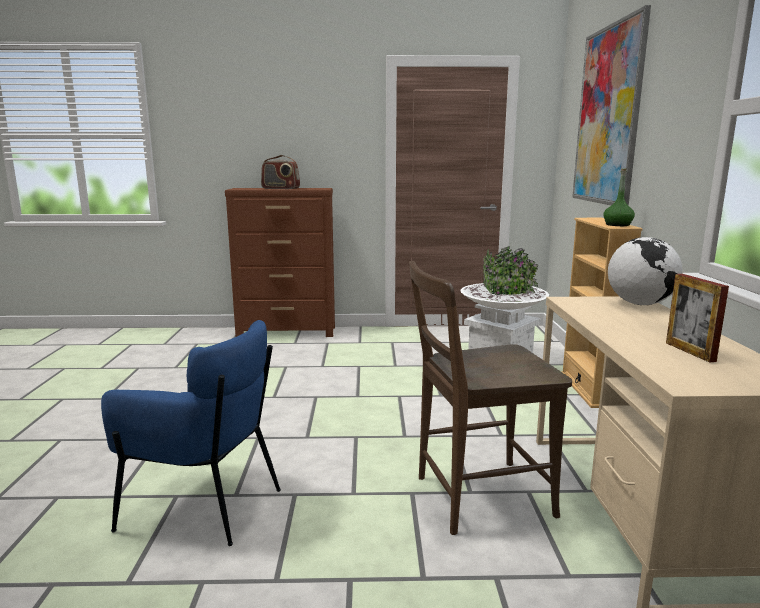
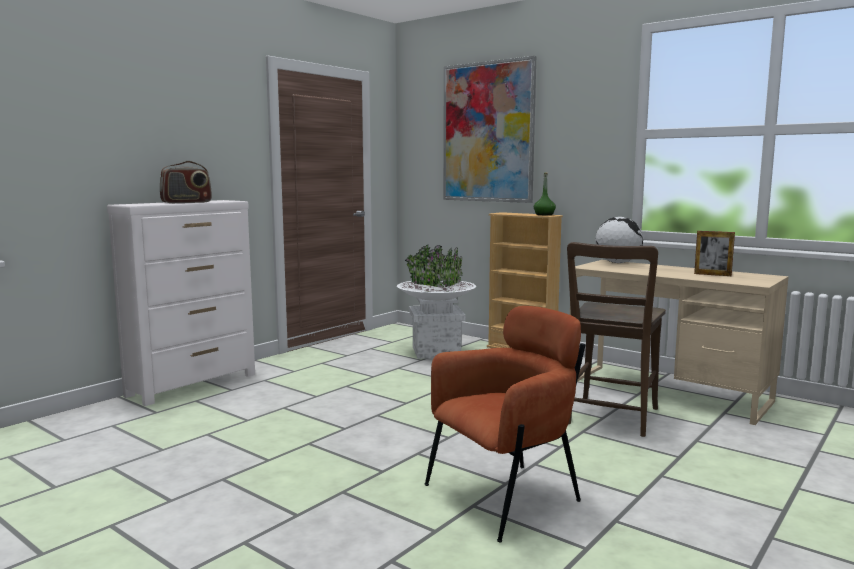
camera: 50 degrees left, 5 degrees down
(206, 504) = (506, 497): blue armchair -> brown armchair
(287, 332) = (193, 385): brown dresser -> white dresser

